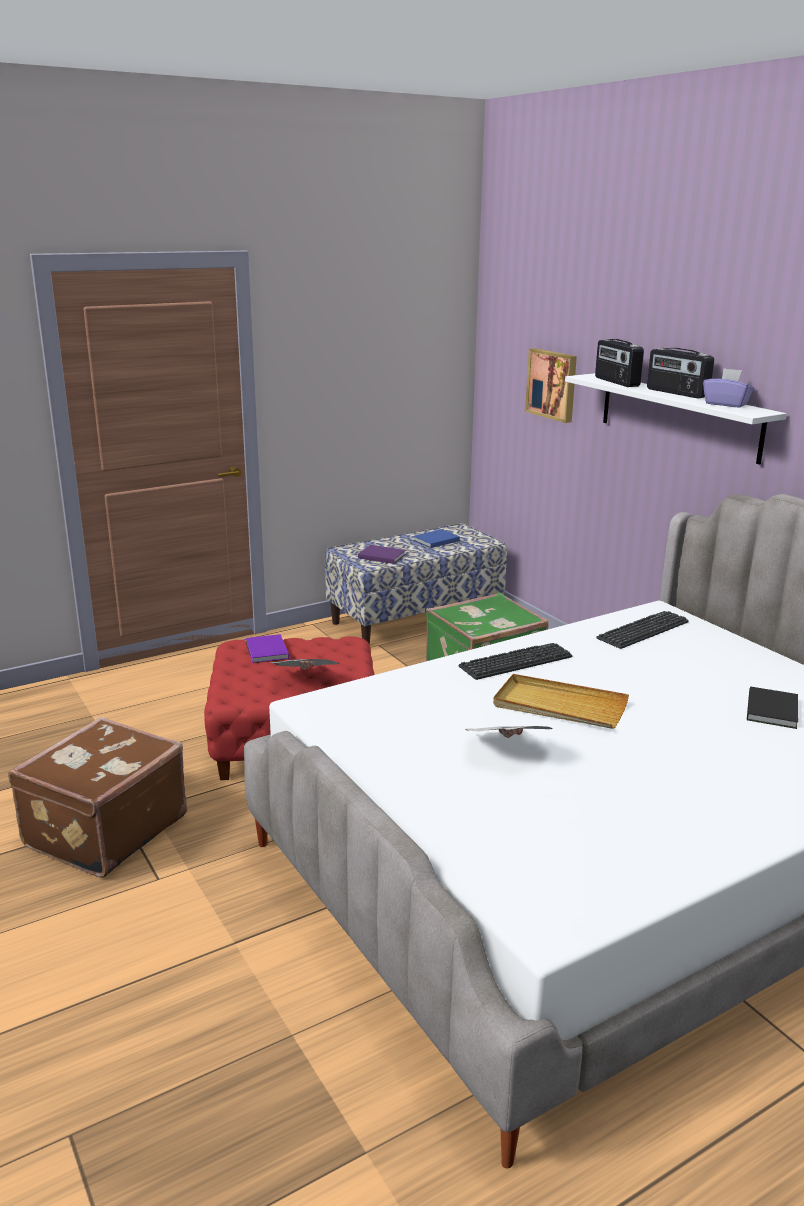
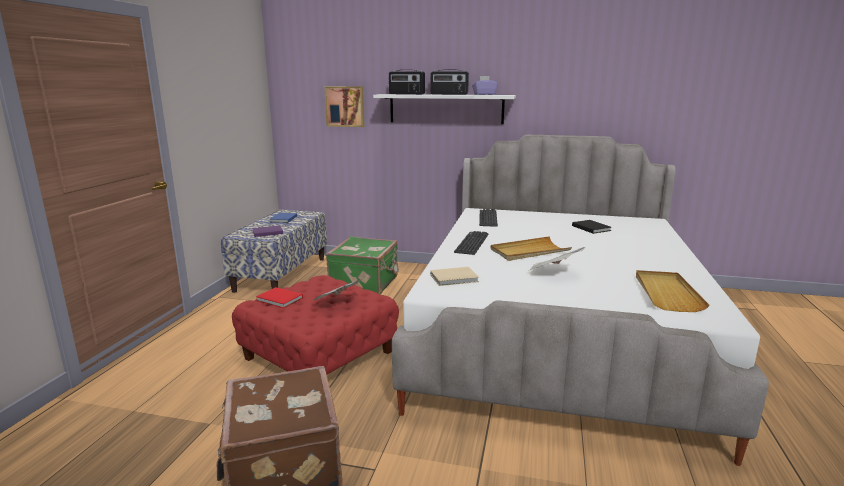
camera: 45 degrees left, 5 degrees down
(266, 651) = (280, 300): purple book -> red book
(376, 701) = (455, 278): none -> beige book
(580, 854) = (666, 293): none -> beige tray

